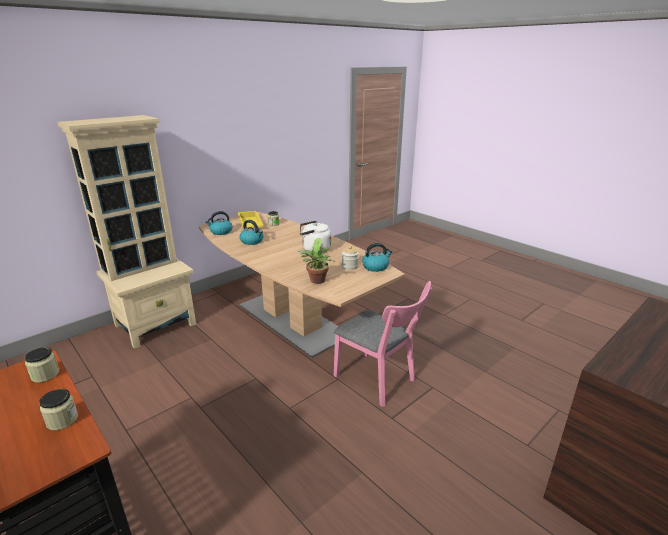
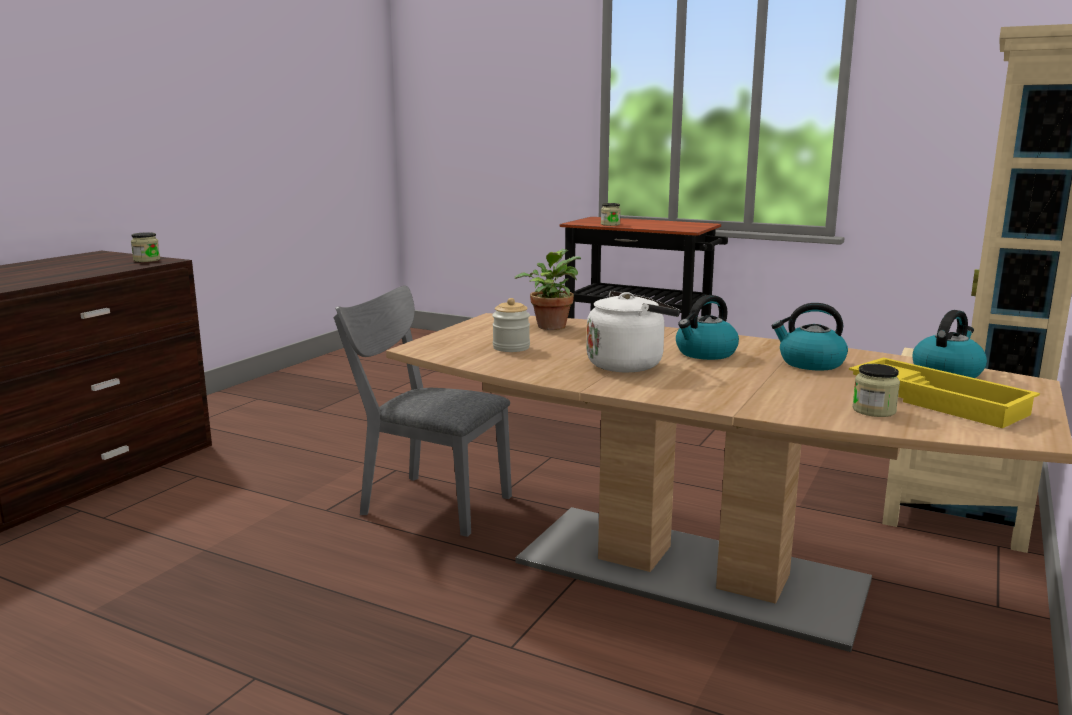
camera: 160 degrees right, 10 degrees down
(45, 374) = (669, 228): jar -> jar (146, 260)
(375, 267) = (453, 352): kettle -> kettle (705, 353)
(378, 381) = (427, 502): pink chair -> grey chair

